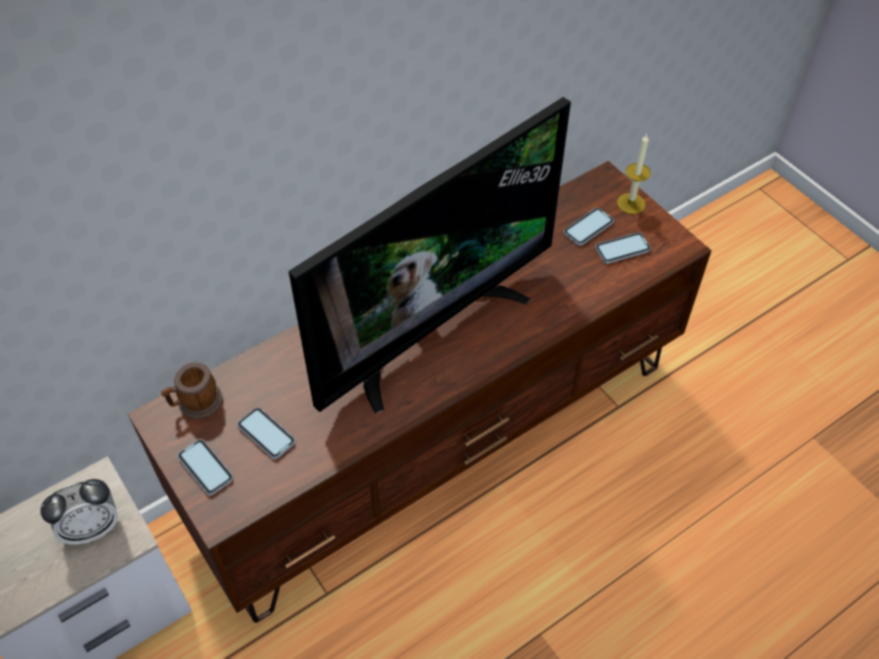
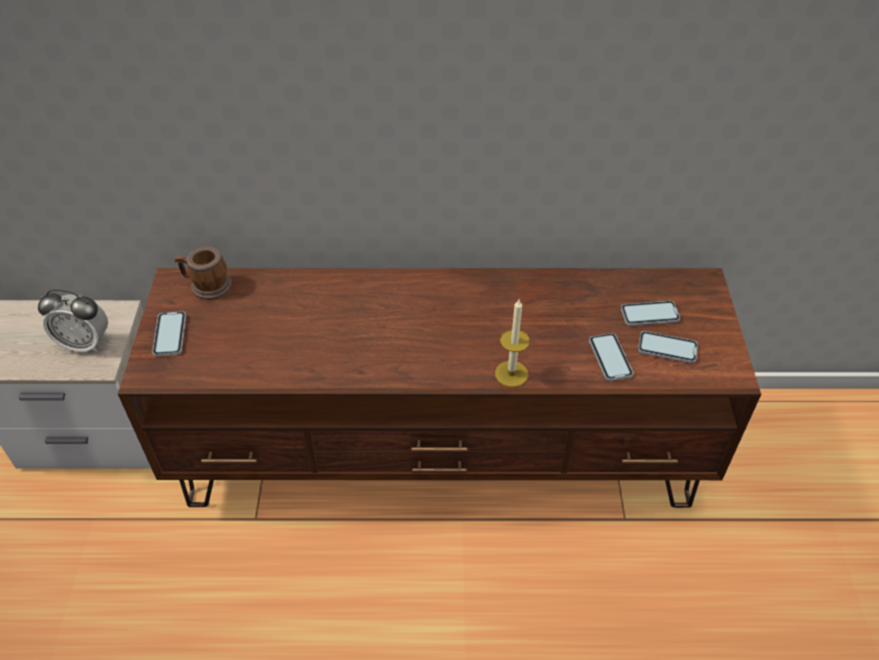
camera: 35 degrees right, 5 degrees down
(266, 434) = (233, 335): phone -> phone (610, 358)
(430, 331) = (429, 327): television -> none
(631, 203) = (711, 314): candle -> candle (511, 374)

